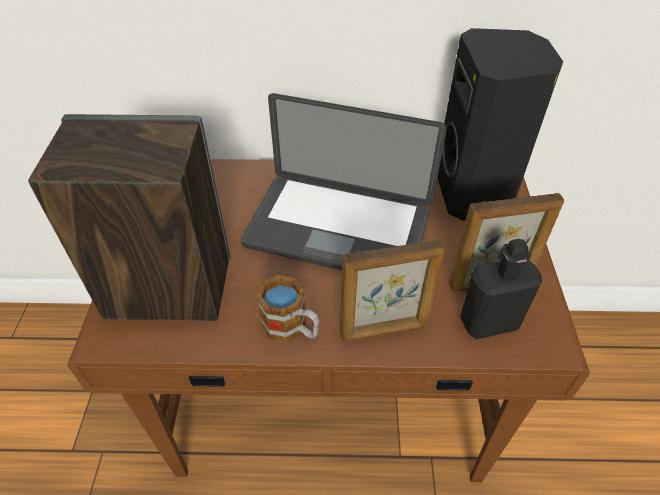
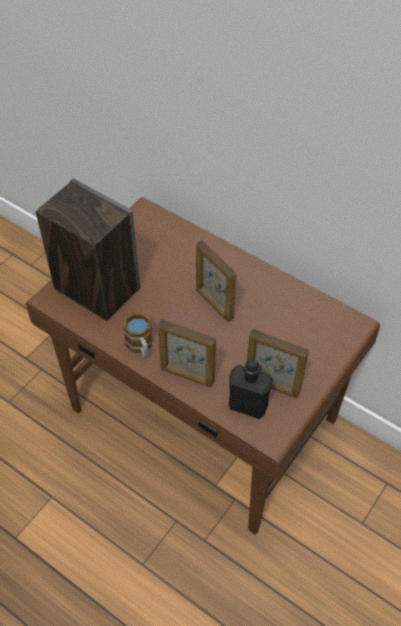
camera: 35 degrees right, 5 degrees up
(338, 229) = (214, 304): laptop -> picture frame
(475, 193) = (323, 327): black speaker -> none

